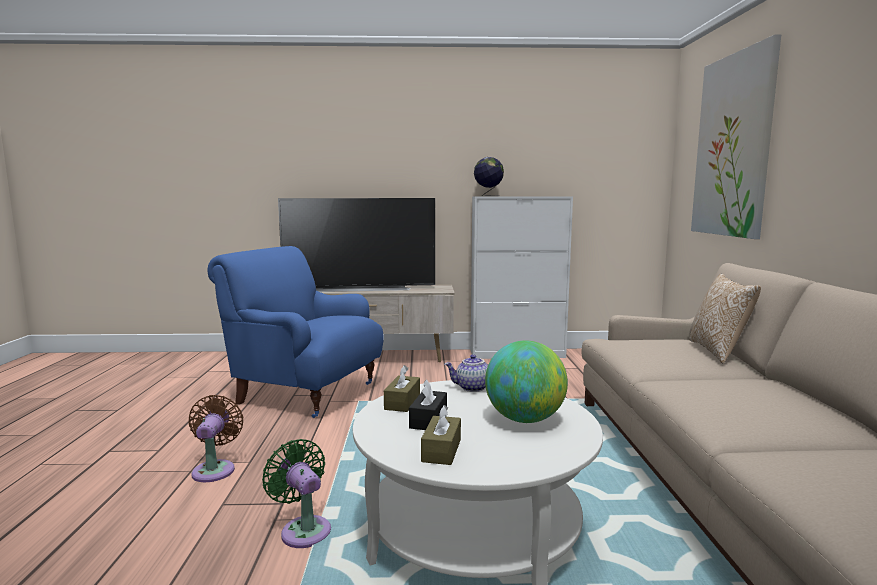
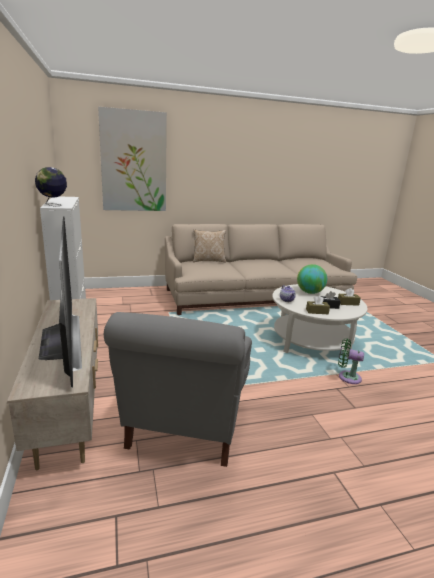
camera: 105 degrees left, 10 degrees up
(215, 469) = (331, 426): brown fan -> none
(303, 529) = (347, 377): green fan -> green fan turned 75 degrees clockwise
(305, 393) = (185, 425): blue armchair -> grey armchair

